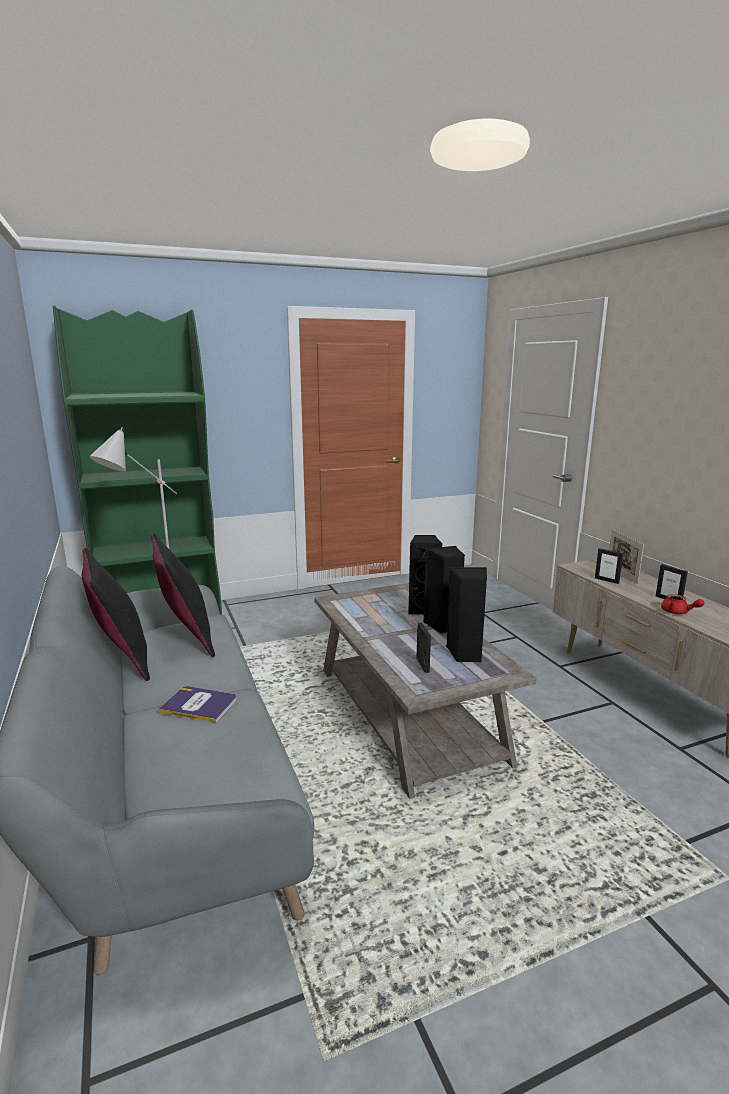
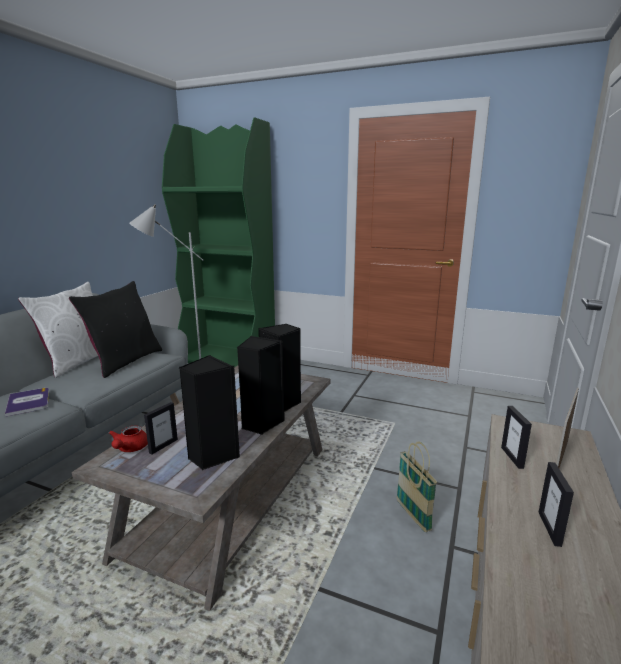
camera: 45 degrees right, 0 degrees up
(121, 659) = (79, 361): black pillow -> white pillow
(520, 662) = (413, 515): none -> basket
(678, 612) = (516, 554): red teapot -> red teapot (129, 449)

